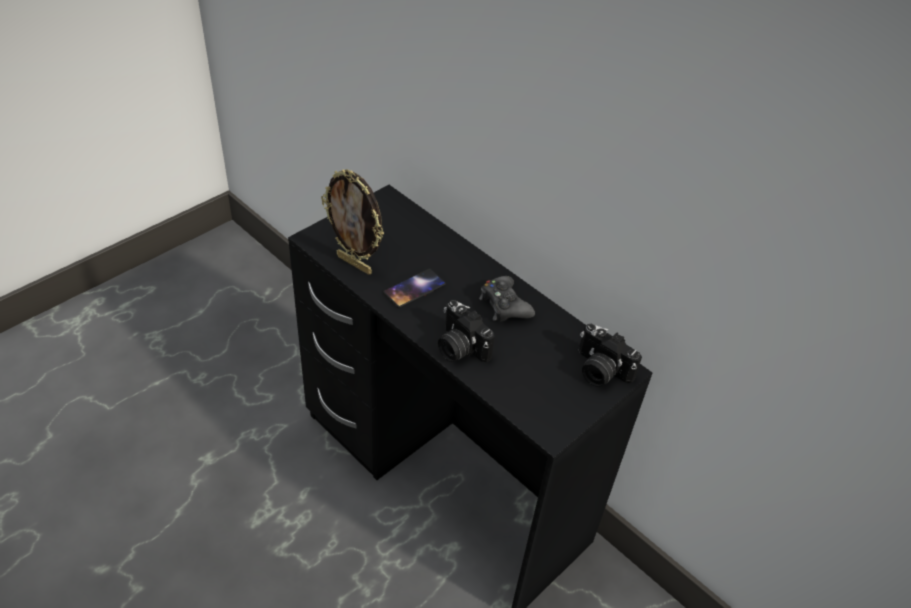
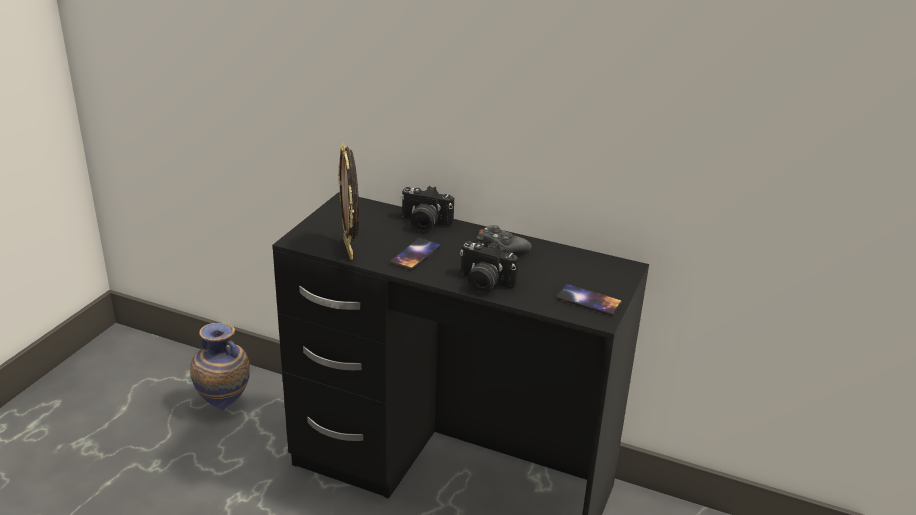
camera: 20 degrees left, 15 degrees down
(283, 334) = (225, 405): none -> vase
(355, 264) = (350, 249): picture frame -> picture frame turned 60 degrees clockwise
(554, 403) = (589, 300): none -> phone
(599, 370) = (608, 272): camera -> camera (424, 224)

